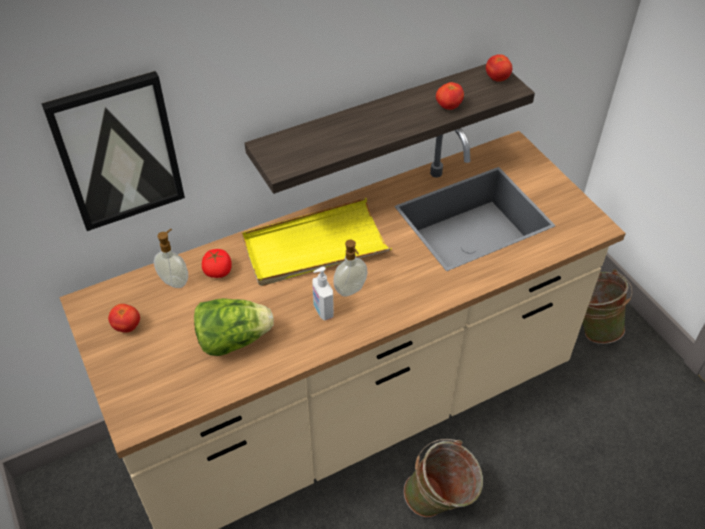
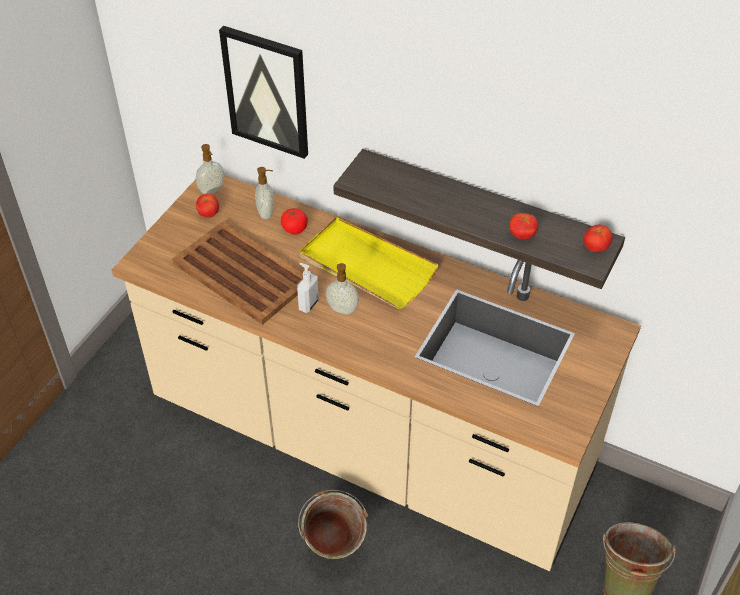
camera: 55 degrees right, 0 degrees up
(97, 307) = (212, 190): none -> soap dispenser
(233, 340) = (241, 272): lettuce -> brown tray

